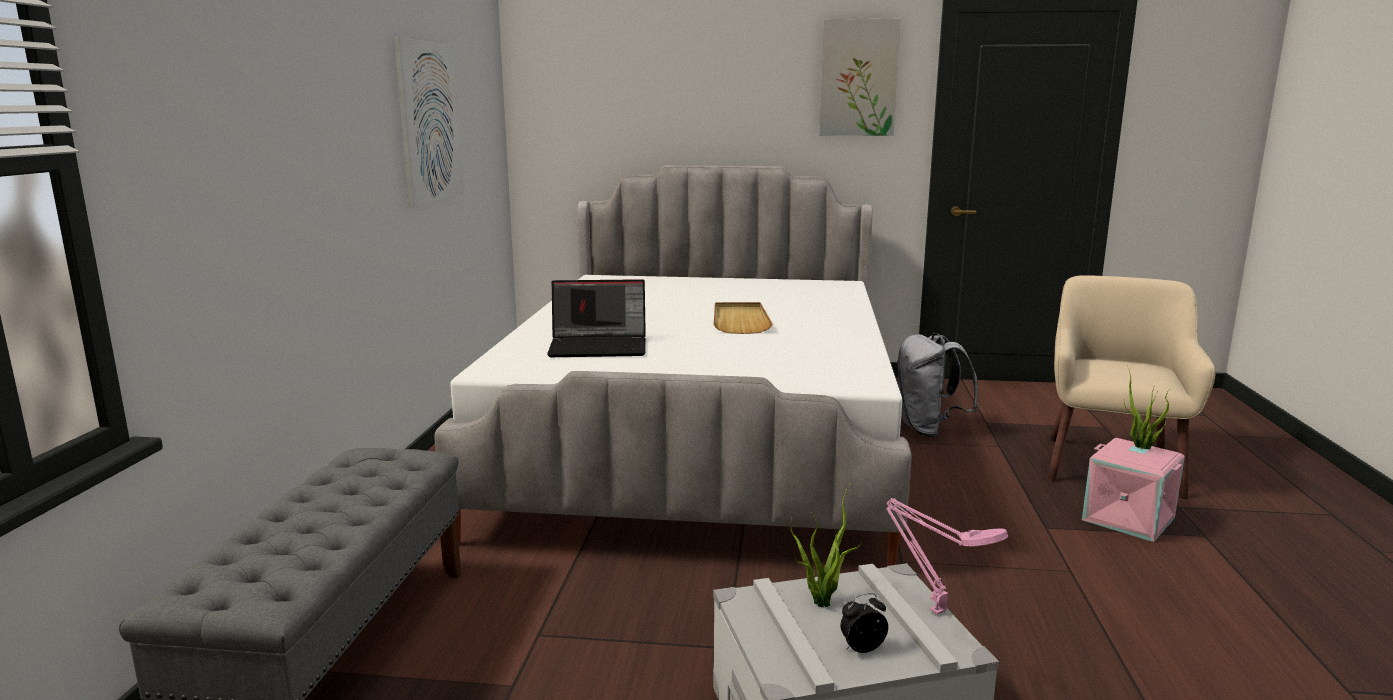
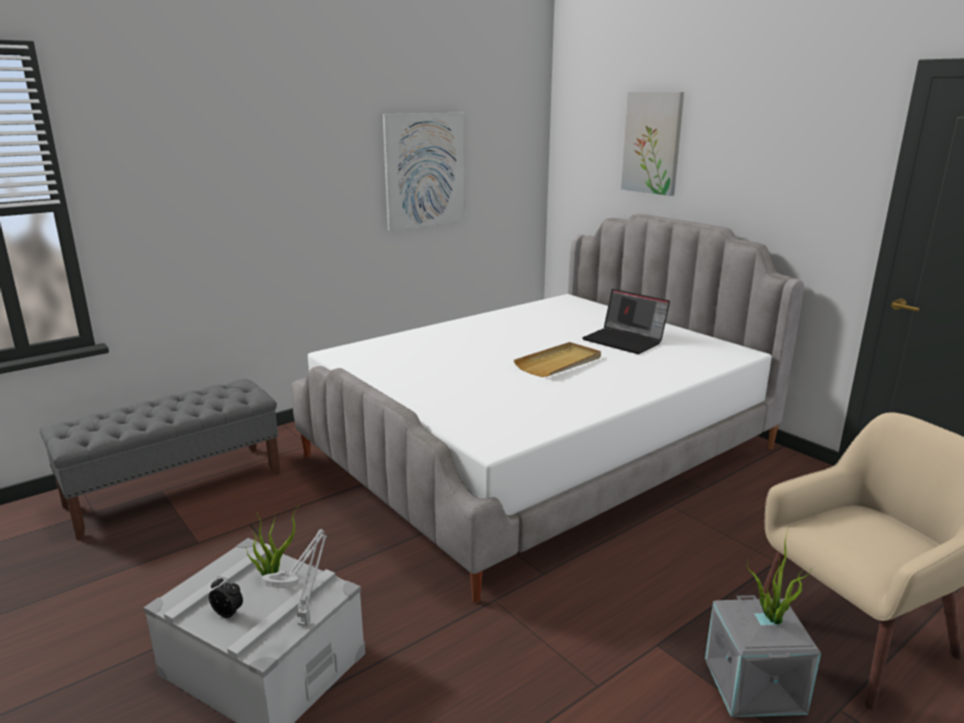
camera: 45 degrees right, 5 degrees up
(600, 346) = (425, 355): laptop -> laptop (625, 341)
(858, 78) = (814, 147): picture -> picture (652, 143)
(928, 429) = (739, 517): grey backpack -> none
(934, 609) = (306, 621): pink table lamp -> grey table lamp
(1129, 518) = (755, 686): pink storage box -> grey storage box

